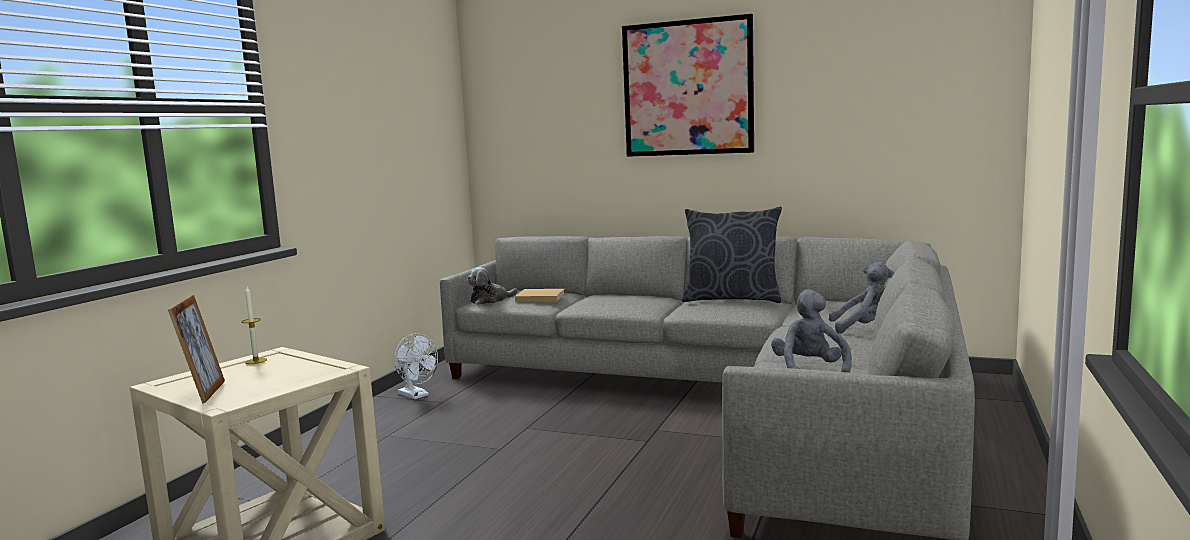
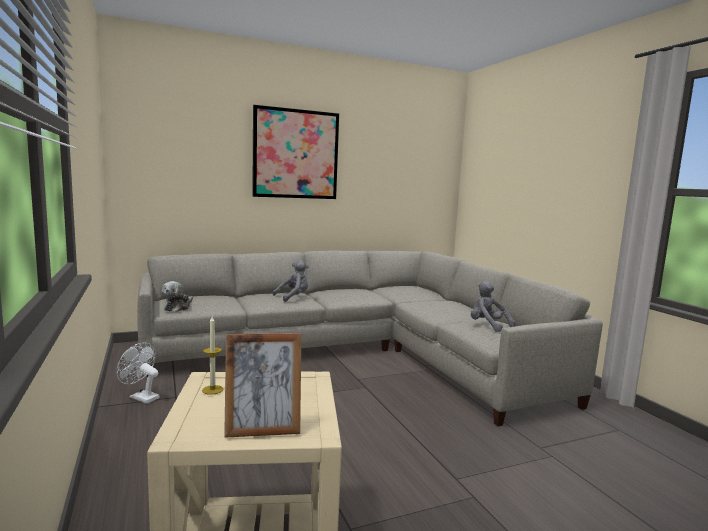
camera: 45 degrees left, 0 degrees up
(204, 393) = (263, 430): picture frame -> picture frame turned 135 degrees clockwise
(416, 395) = (141, 397): white fan -> white fan turned 150 degrees counterclockwise
(538, 297) = (216, 301): beige book -> none
(732, 299) = (345, 290): grey pillow -> none
(864, 328) = (446, 299): grey plush toy -> grey plush toy (293, 297)

